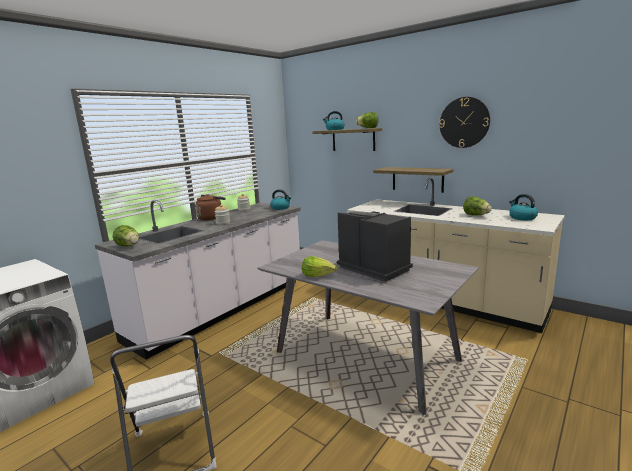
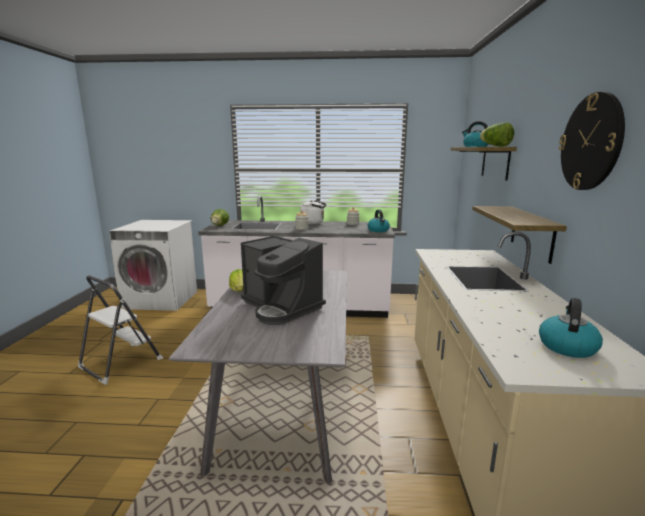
camera: 55 degrees right, 0 degrees up
(211, 218) = (313, 223): brown kettle -> white kettle
(374, 268) = (281, 307): coffee machine -> coffee machine turned 120 degrees clockwise
(476, 215) = (512, 310): lettuce -> none

